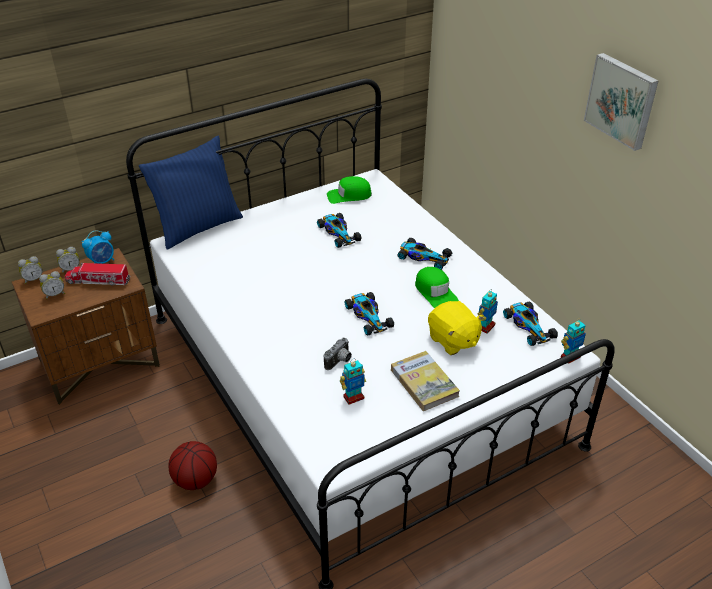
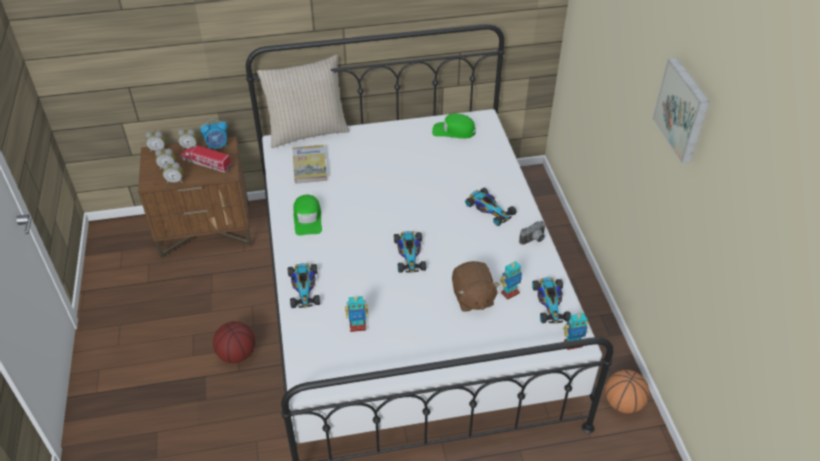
camera: 20 degrees right, 5 degrees up
(71, 306) = (175, 181): none -> alarm clock
(198, 226) = (307, 132): blue pillow -> beige pillow
(338, 233) = (425, 166): toy car -> toy car (304, 287)
(340, 362) = (363, 290): camera -> camera (533, 240)
(424, 383) = (425, 330): book -> book (309, 166)
(435, 292) = (482, 246): green cap -> green cap (308, 219)
(453, 340) = (472, 298): yellow plush toy -> brown plush toy
(604, 415) = (623, 403): none -> basketball

